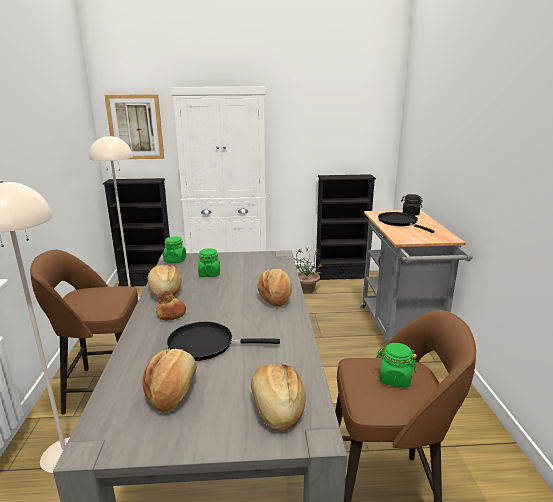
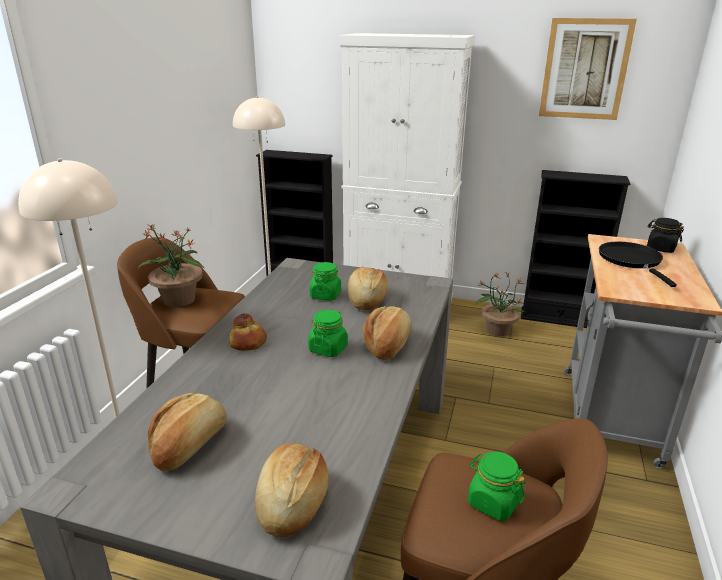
camera: 20 degrees right, 5 degrees up
(83, 298) = (179, 300): none -> potted plant
(135, 127) = (302, 85): picture -> picture (585, 69)
(164, 291) = (259, 310): bread -> bread (366, 299)
(175, 260) = (296, 269): green jar -> green jar (328, 348)
(206, 344) = (262, 393): black frying pan -> none

